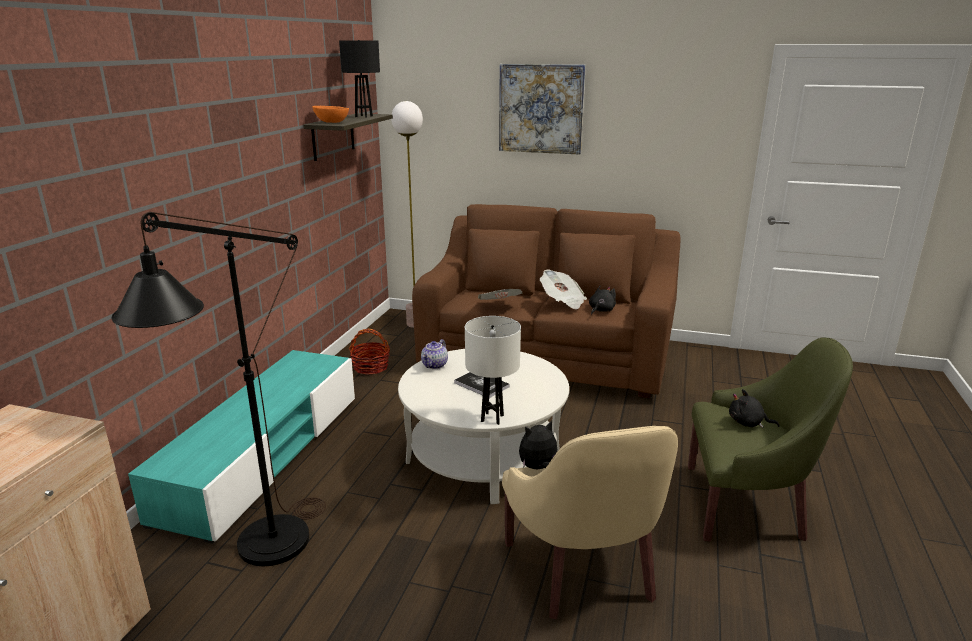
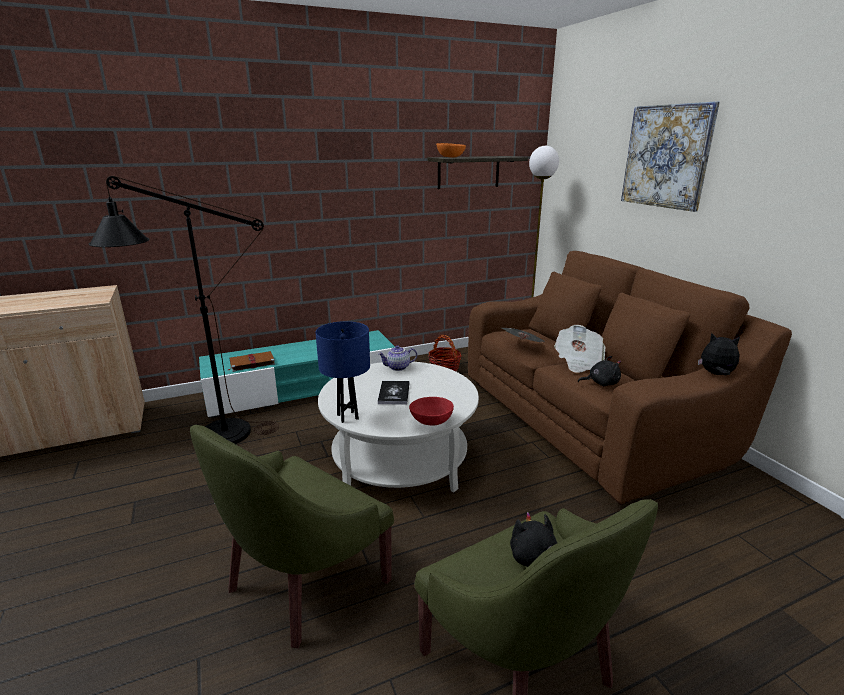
camera: 50 degrees right, 0 degrees up
(226, 443) = (251, 363): none -> brown book
(363, 116) = (496, 156): black table lamp -> none
(492, 418) = (347, 417): white table lamp -> blue table lamp
(538, 468) = (304, 466): plush toy -> plush toy (716, 374)
(552, 388) = (432, 421): none -> red bowl
(585, 570) = (302, 582): beige armchair -> green armchair

